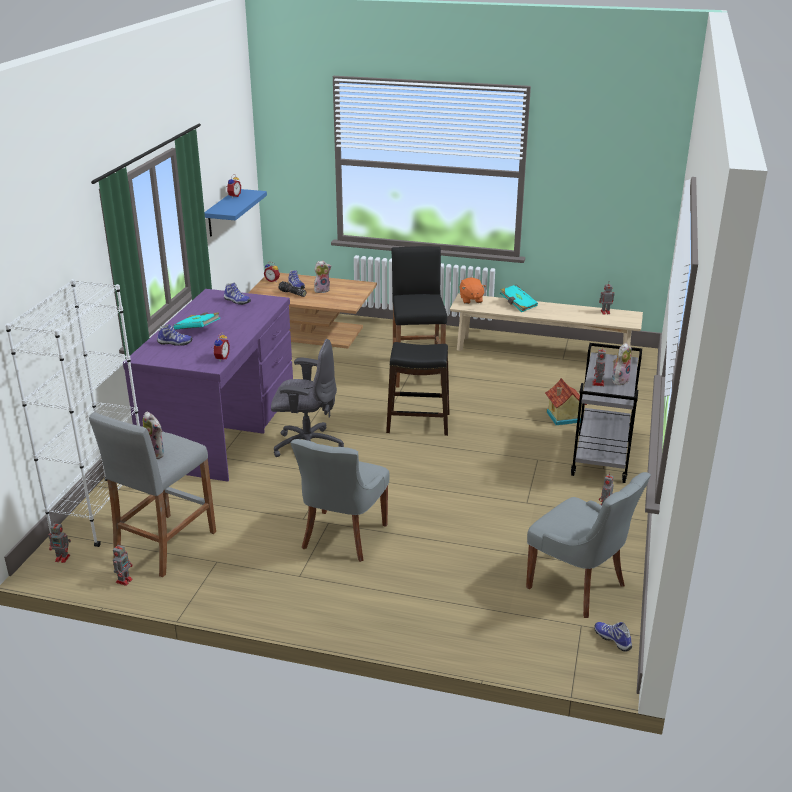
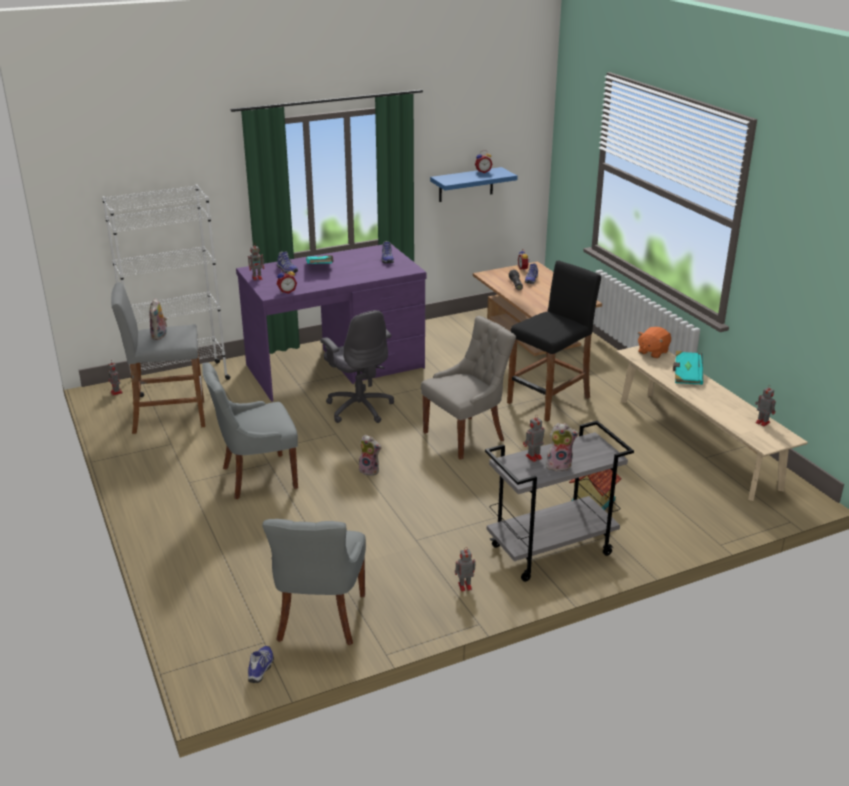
camera: 50 degrees right, 0 degrees up
(124, 580) = (115, 423): toy robot -> toy robot (257, 278)
(322, 290) = (543, 291): plush toy -> plush toy (370, 470)
(418, 423) = (466, 436): black stool -> grey chair

